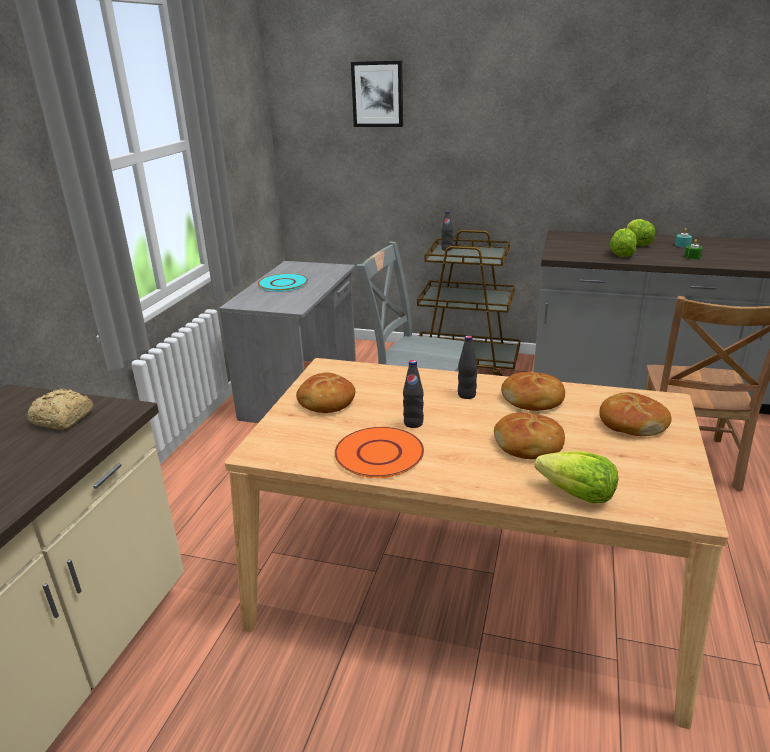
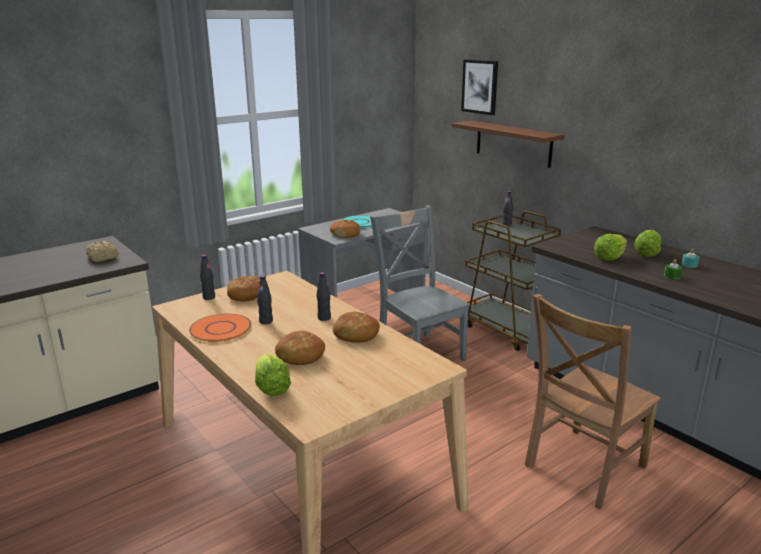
camera: 35 degrees right, 5 degrees down
(283, 422) = (209, 297): none -> black bottle
(433, 156) = (513, 143): none -> brown shelf
(631, 423) = (385, 369): bread -> bread (345, 234)

